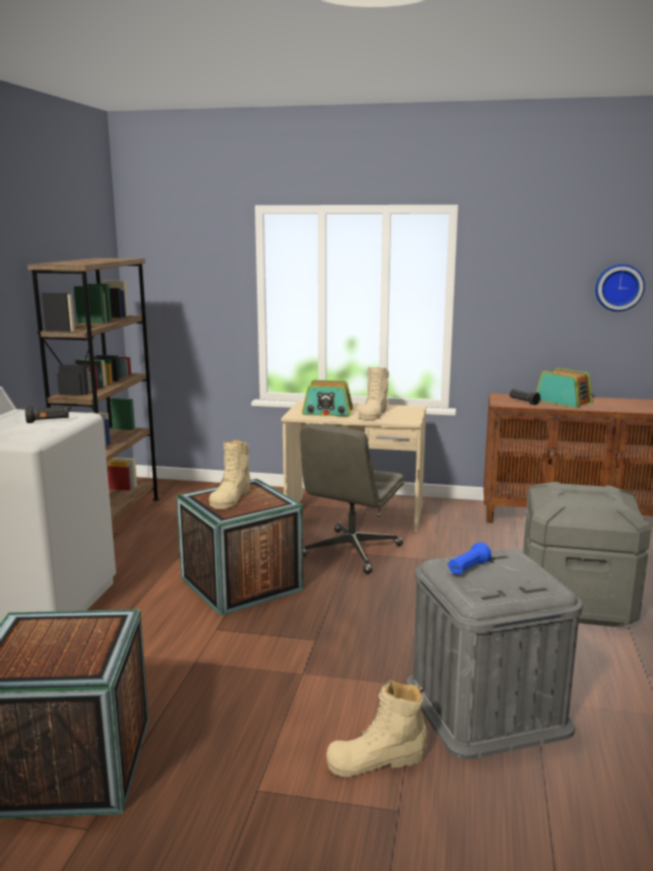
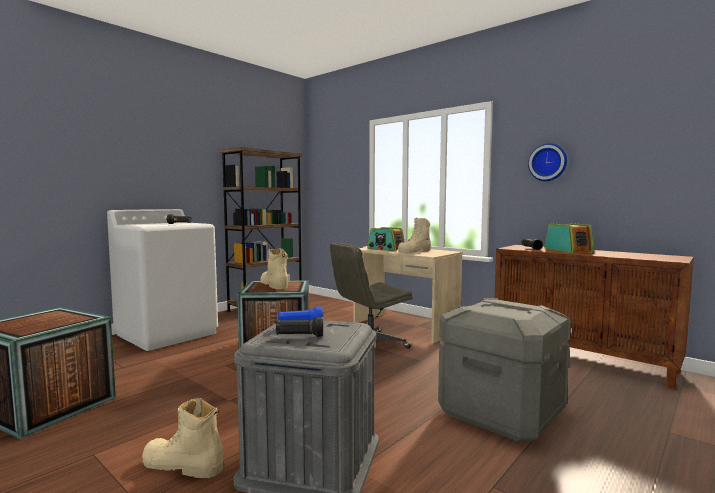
camera: 30 degrees right, 10 degrees down
(231, 497) = (274, 285): beige boot -> beige boot turned 105 degrees clockwise
(499, 583) = (299, 336): none -> black flashlight
(619, 287) = (628, 152): wall clock -> wall clock (548, 162)

